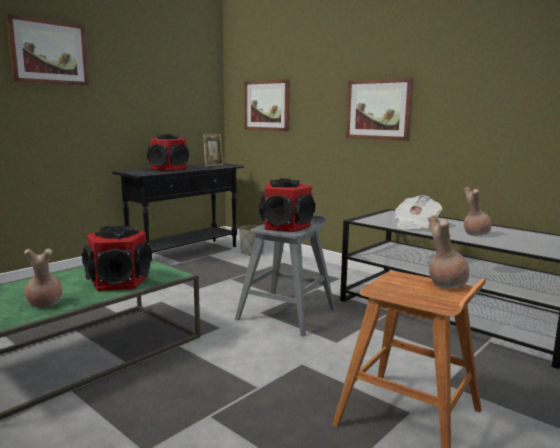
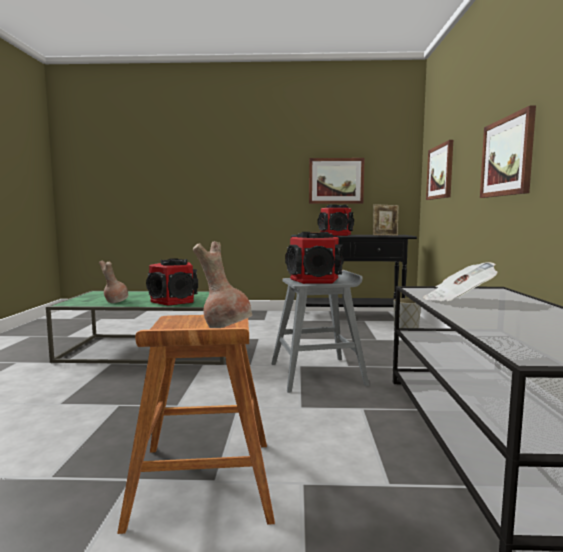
camera: 50 degrees right, 5 degrees down
(49, 52) = (250, 143): picture -> picture (336, 181)
(475, 234) = (507, 319): brown vase -> none

